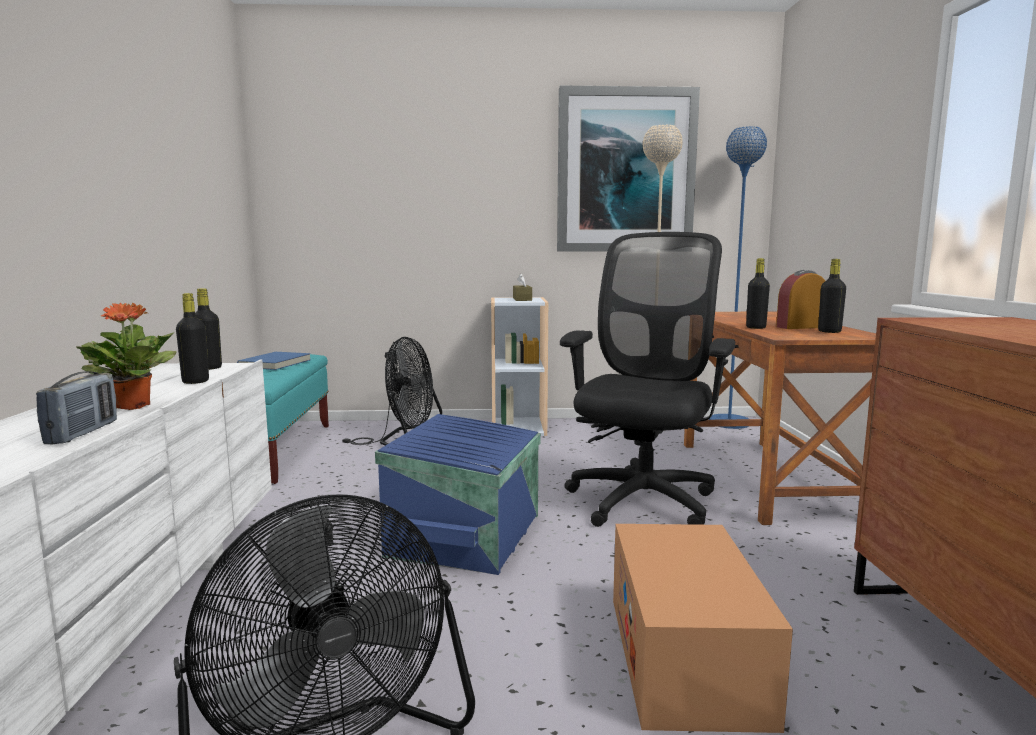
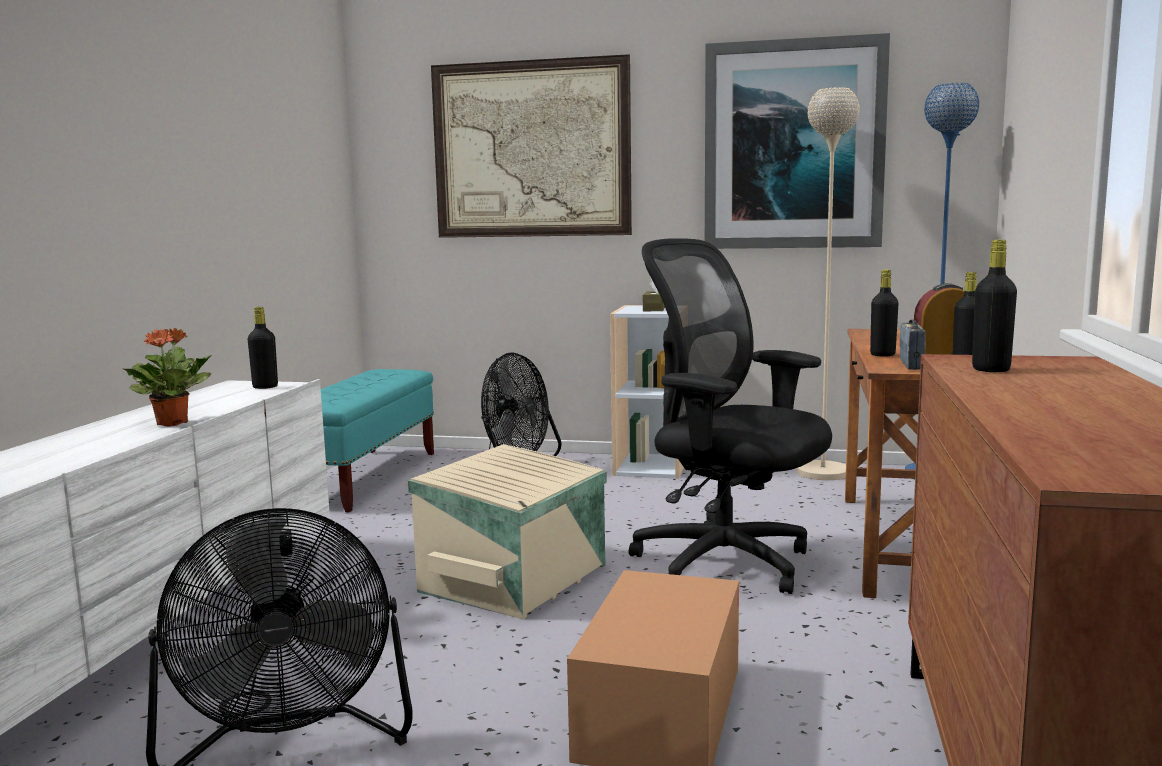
camera: 15 degrees right, 0 degrees up
(83, 433) = (119, 445): radio -> radio (911, 365)
(195, 381) = (242, 401): black bottle -> black bottle (991, 370)
(276, 363) = (369, 380): blue book -> none
(412, 166) = (531, 149): none -> picture
(468, 534) = (517, 578): blue storage box -> beige storage box
(641, 505) = (733, 564): black office chair -> black office chair turned 90 degrees counterclockwise

